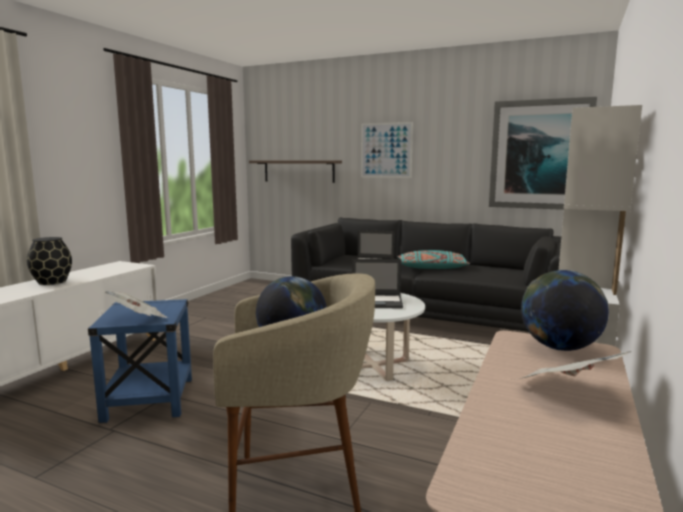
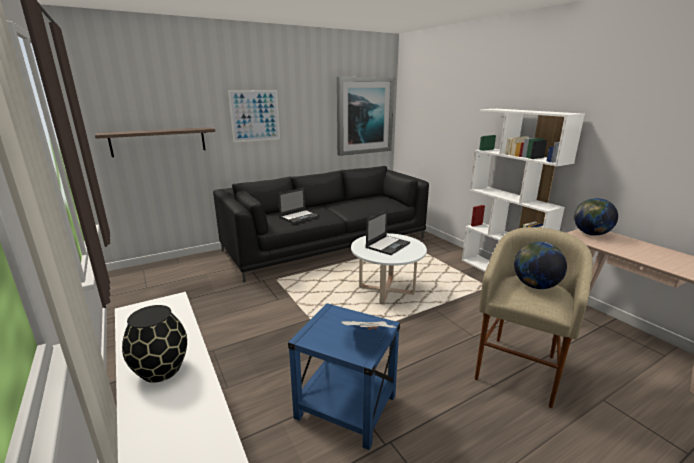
camera: 55 degrees left, 10 degrees up
(431, 268) = (340, 209): turquoise pillow -> none
(565, 392) = (646, 250): newspaper -> none

